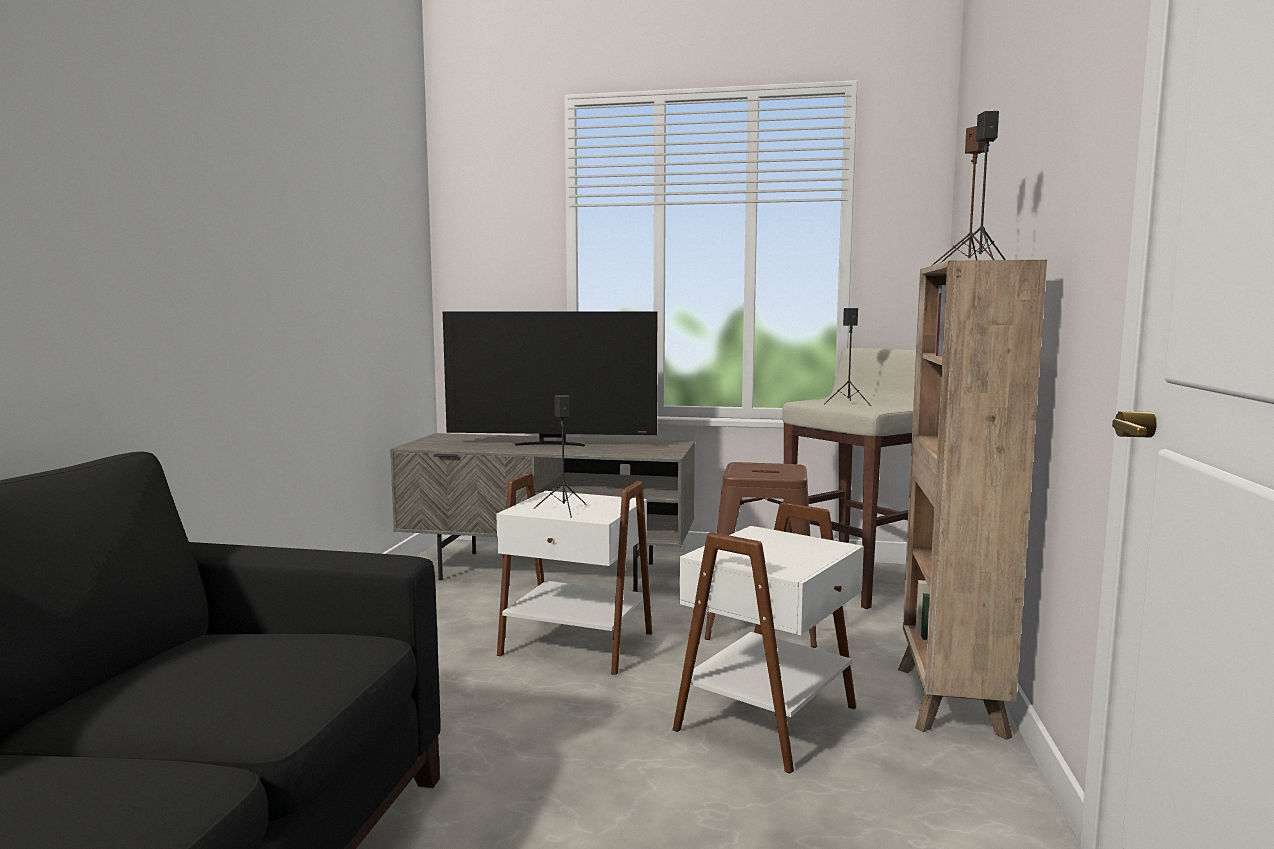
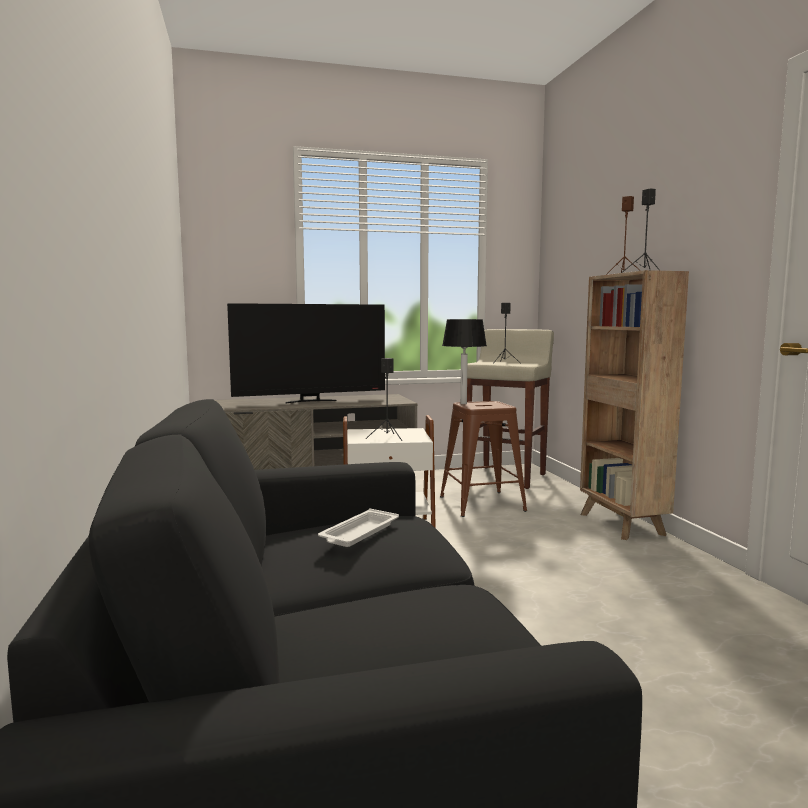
camera: 25 degrees left, 0 degrees up
(241, 657) = (358, 533): none -> white tray
(737, 465) = (463, 403): none -> table lamp
(770, 719) = (549, 548): white side table -> none

